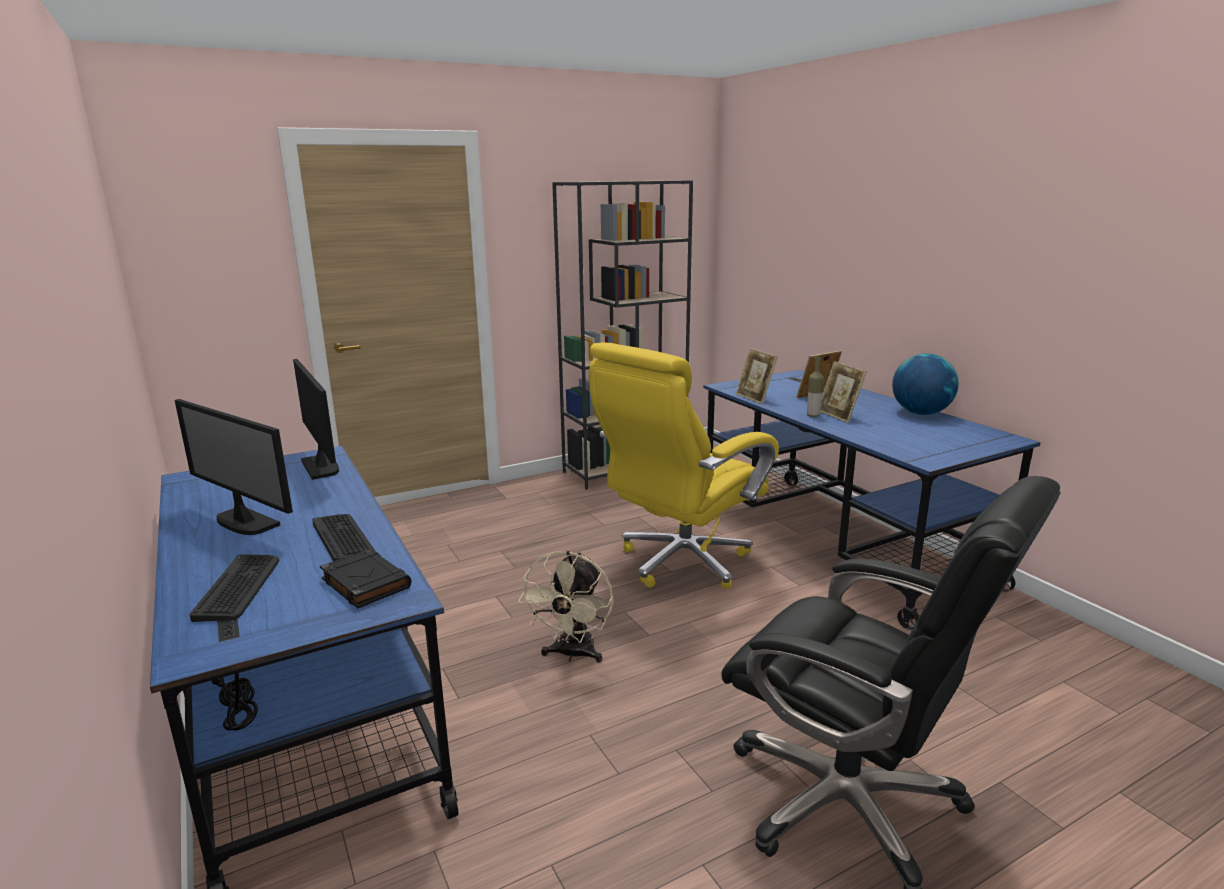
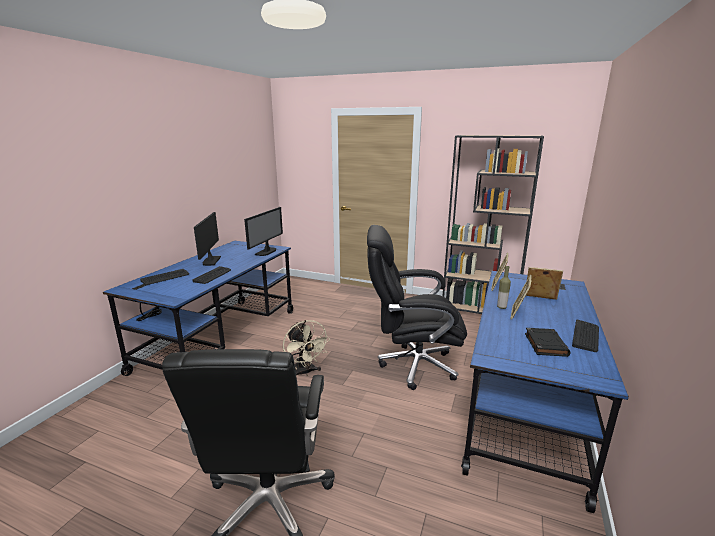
camera: 50 degrees right, 0 degrees up
(365, 583) = (182, 290): black book -> black book (545, 344)
(572, 654) = (305, 372): beige fan -> beige fan turned 90 degrees counterclockwise
(679, 565) = (412, 366): yellow office chair -> black office chair
(920, 413) = (586, 336): globe -> keyboard

